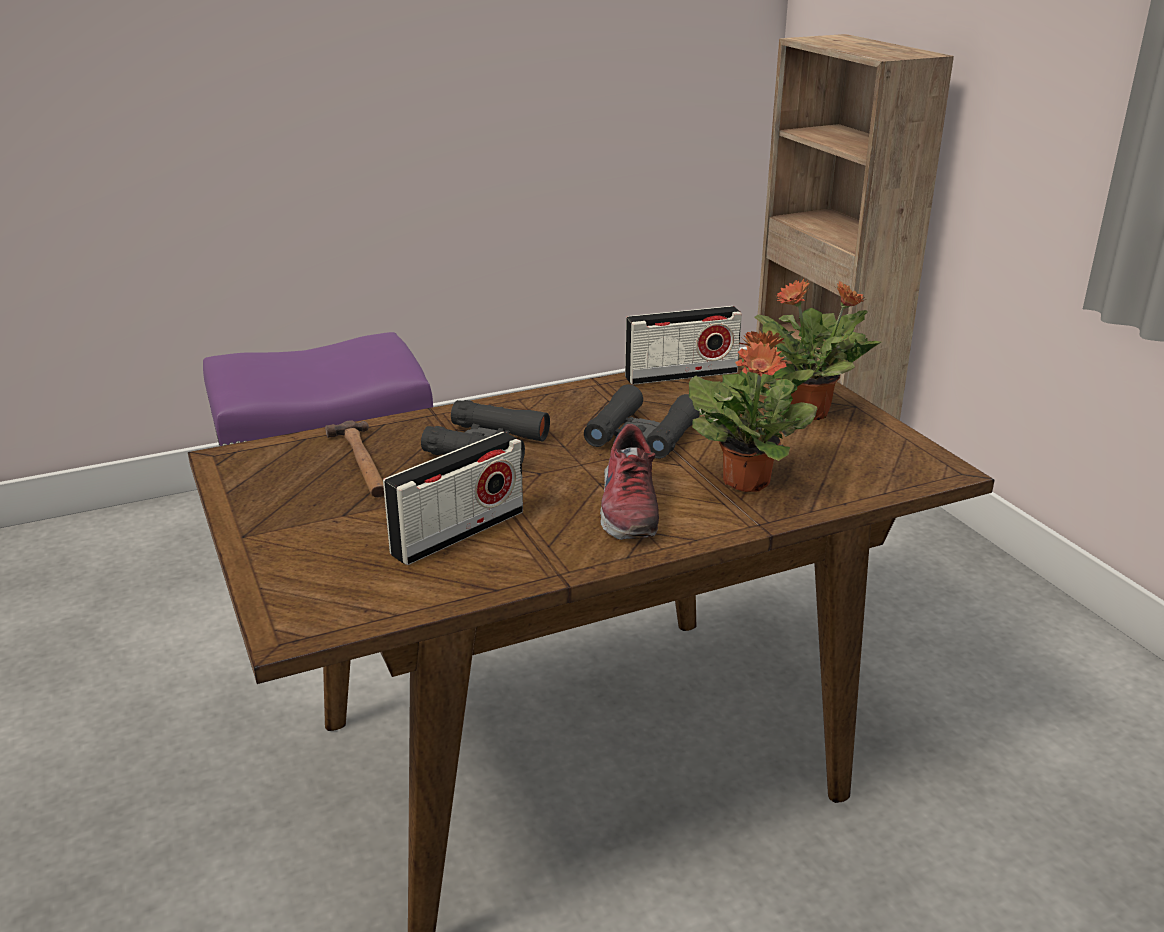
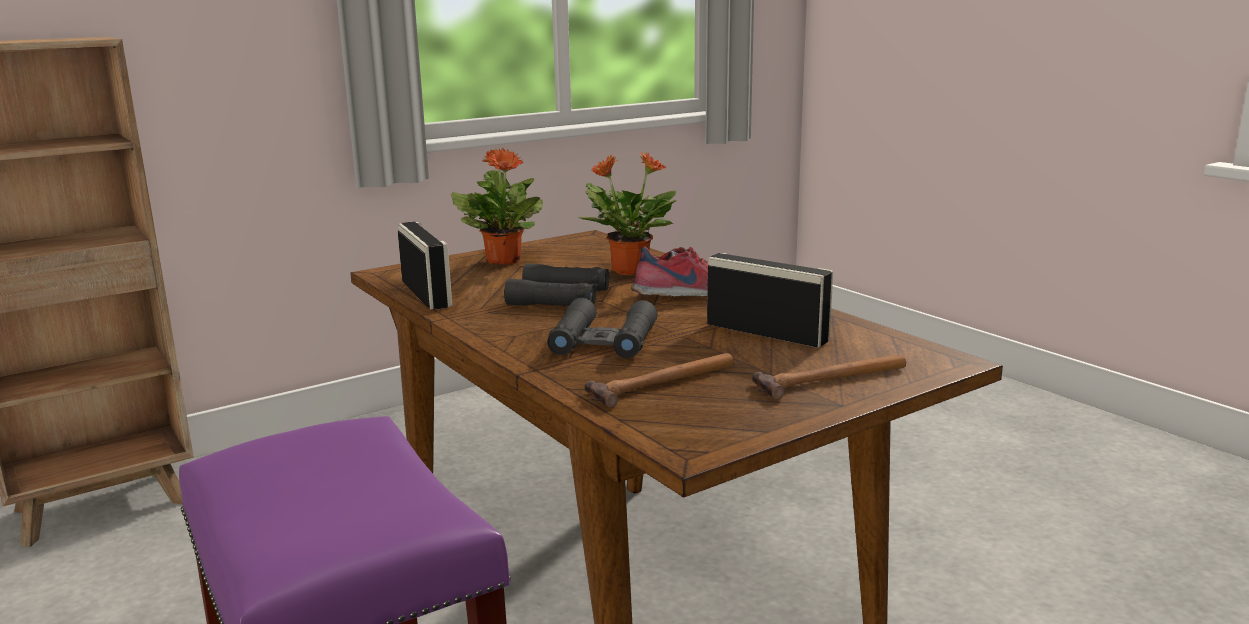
camera: 100 degrees left, 10 degrees down
(301, 544) = (832, 379): none -> hammer

